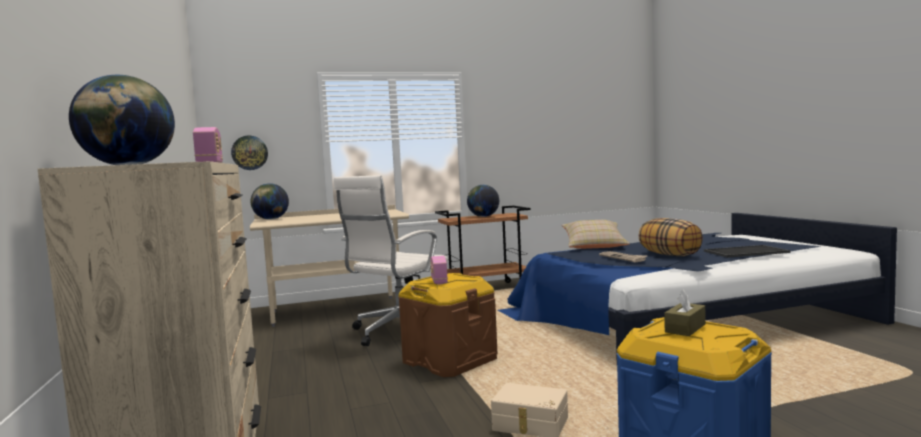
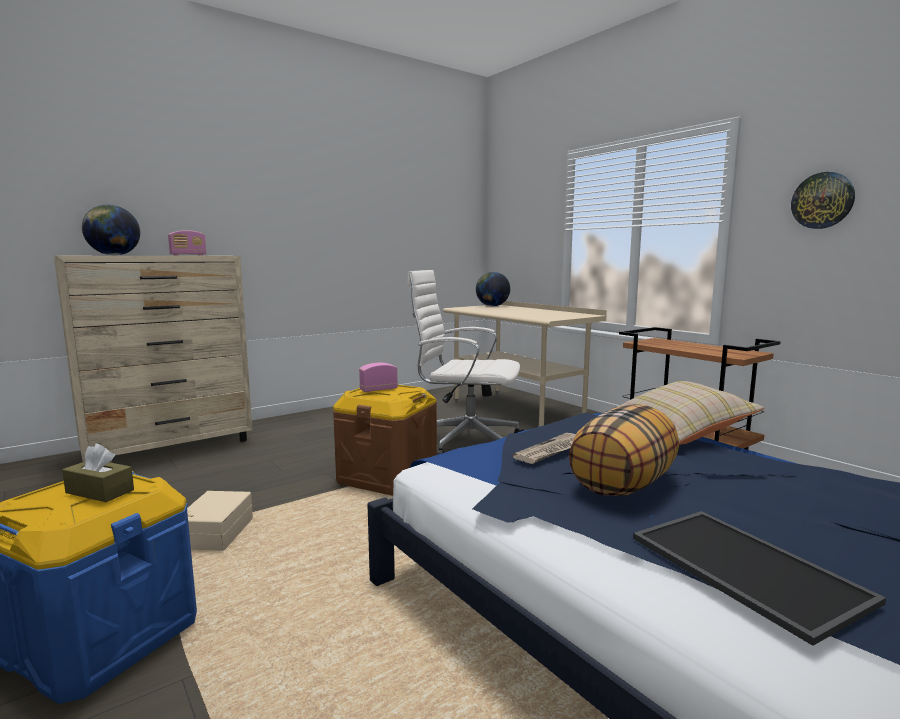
camera: 70 degrees right, 5 degrees up
(249, 152) = (513, 241): wall clock -> wall clock (822, 200)
(483, 216) = (695, 347): globe -> none

